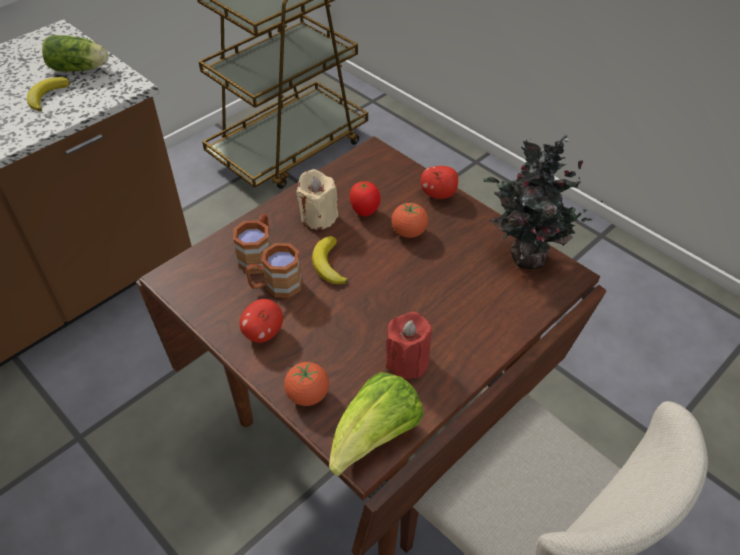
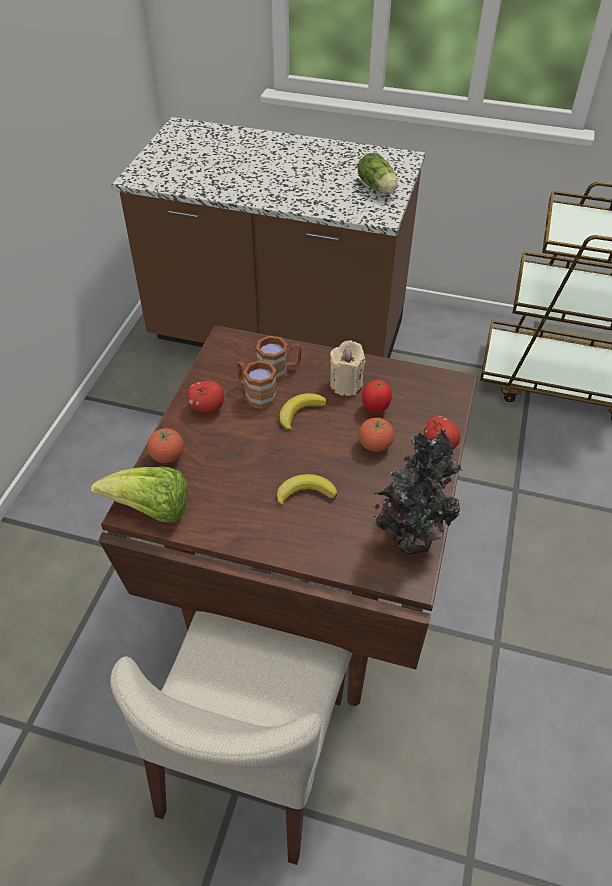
camera: 60 degrees right, 0 degrees up
(47, 96) = (334, 191): banana -> banana (305, 493)
(407, 361) = (233, 500): red candle -> none

